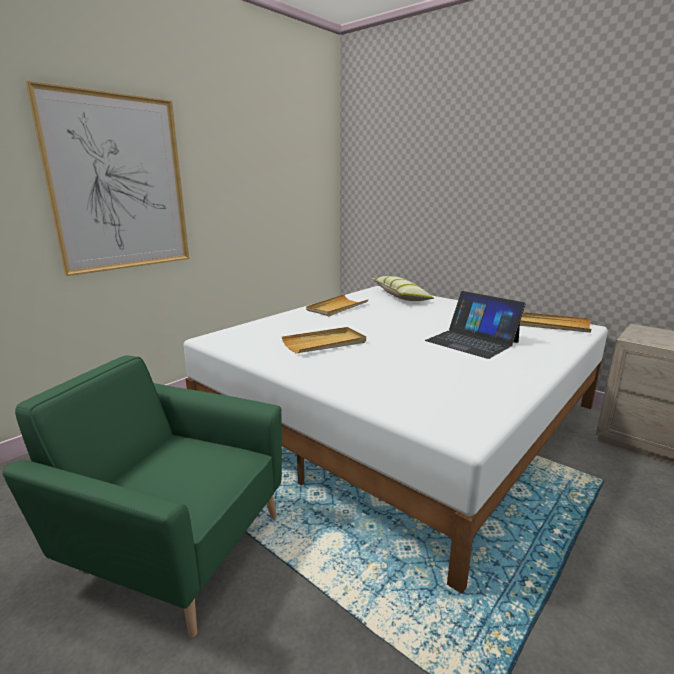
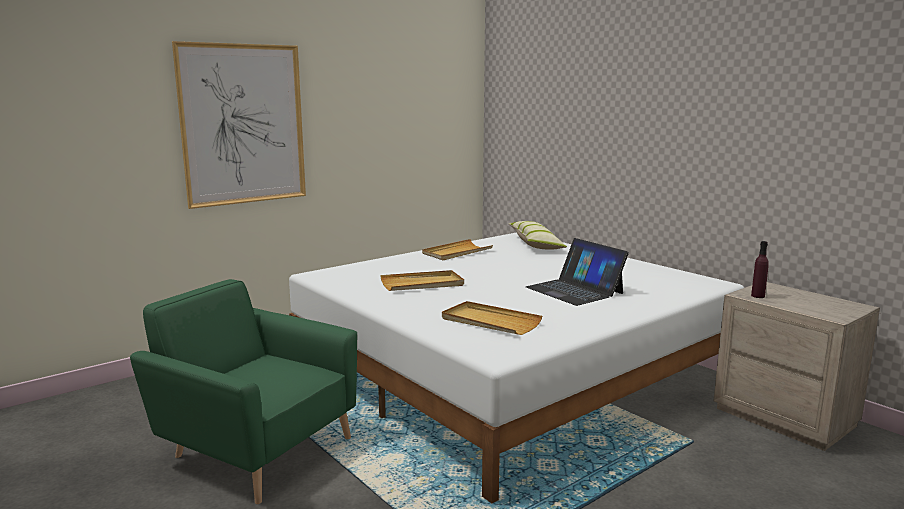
camera: 10 degrees right, 5 degrees down
(551, 325) = (679, 280): beige tray -> beige tray (490, 322)
(646, 339) = (757, 296): none -> purple bottle

